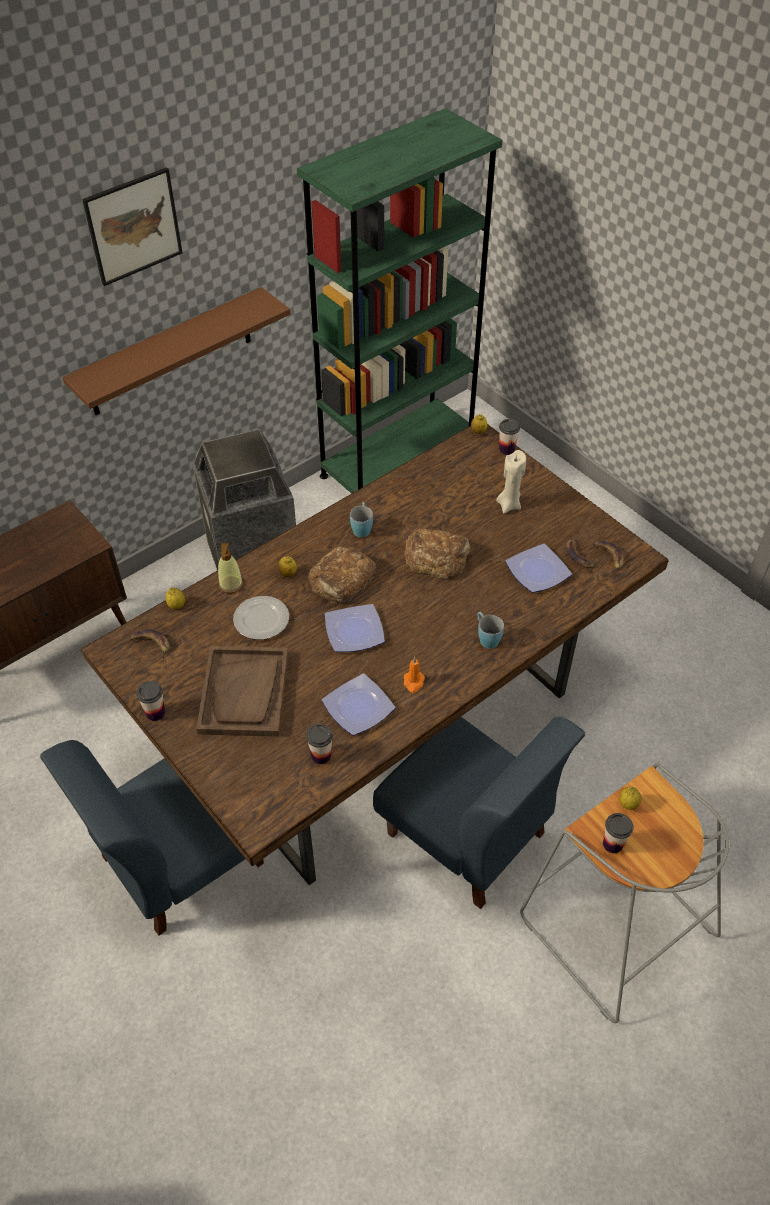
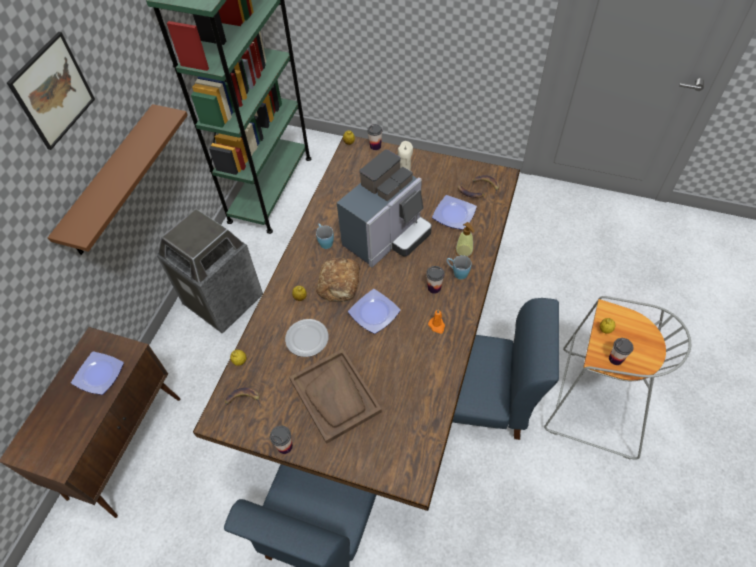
camera: 30 degrees left, 5 degrees up
(231, 585) = (267, 326): soap dispenser -> soap dispenser (464, 251)
(321, 755) = (418, 408): cup -> cup (434, 288)
(357, 707) = (415, 363): plate -> plate (98, 375)
(436, 557) = (387, 237): bread -> coffee machine

